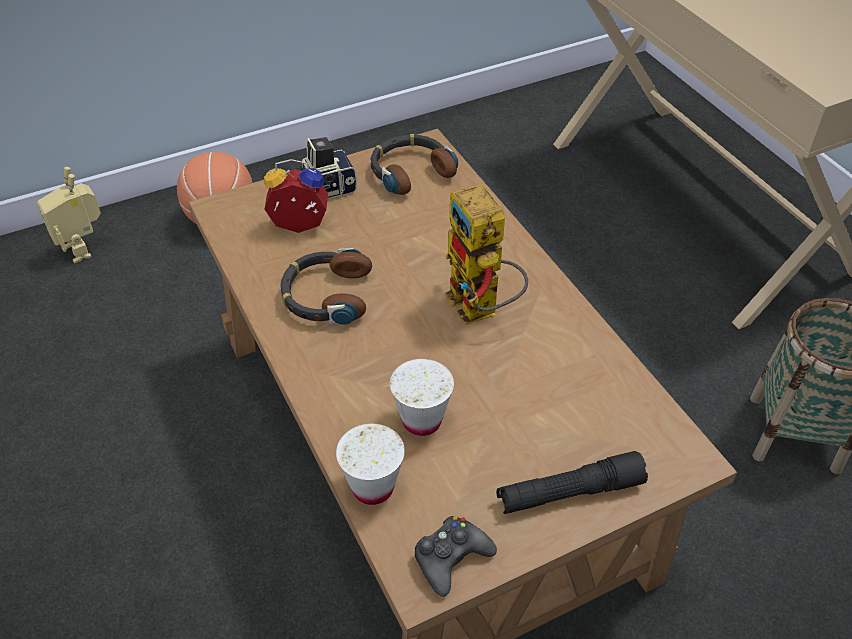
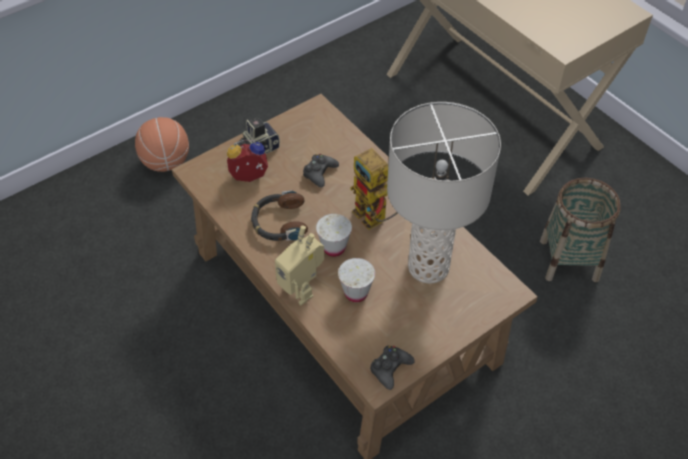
camera: 10 degrees left, 5 degrees up
(84, 249) = (74, 198): toy robot -> toy robot (302, 289)
(373, 487) = (337, 336): white cup -> white cup (334, 248)
(408, 233) = (319, 173): none -> black game controller
(410, 171) = (310, 128): headphones -> none
(552, 396) = (428, 267): none -> white table lamp
(569, 493) = (448, 322): black flashlight -> none

